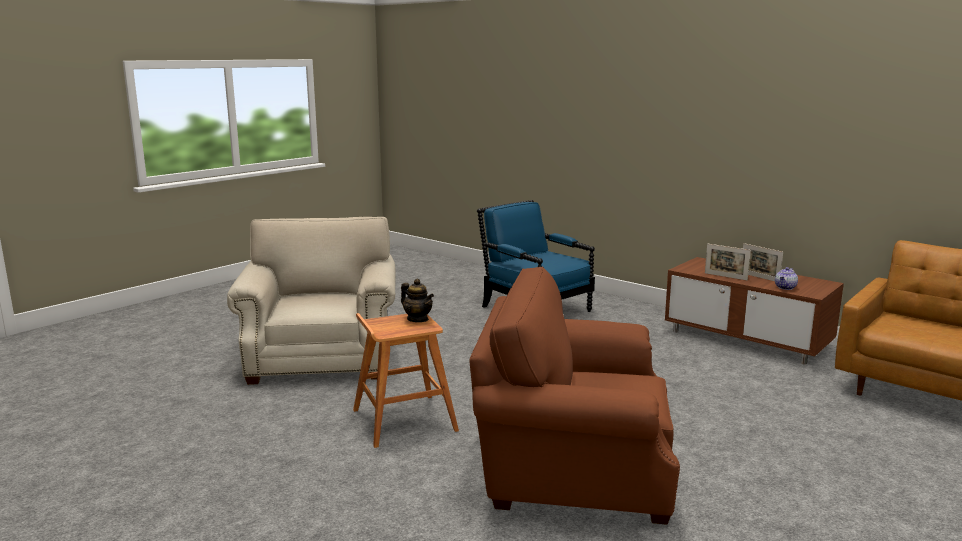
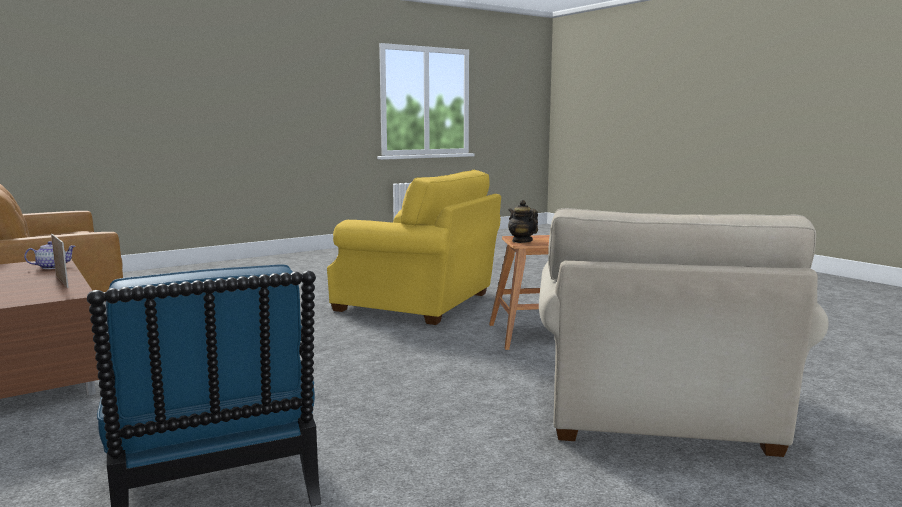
camera: 165 degrees left, 5 degrees down
(573, 467) = (418, 303): brown armchair -> yellow armchair
(759, 277) = (27, 278): picture frame -> none

